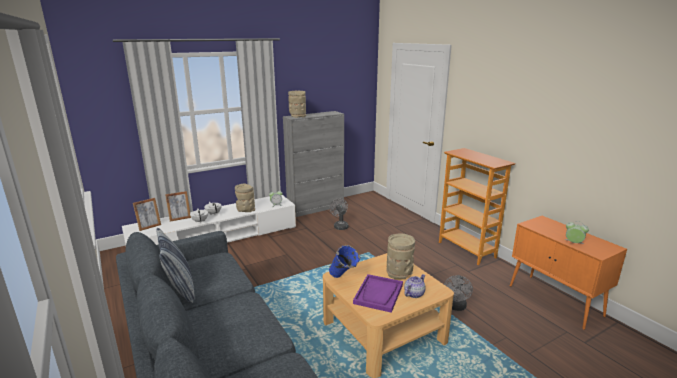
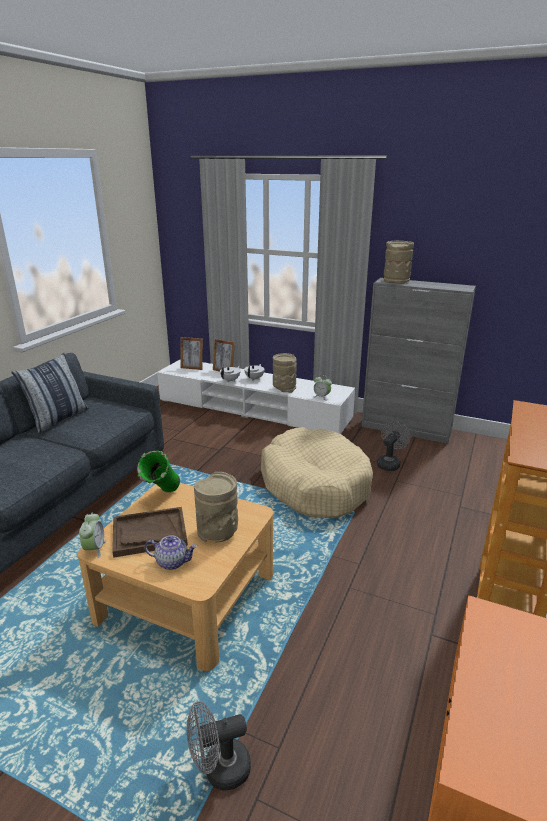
camera: 55 degrees right, 5 degrees up
(330, 253) = (314, 485): none -> beige dog bed
(343, 280) = (162, 497): blue vase -> green vase
(378, 294) = (149, 533): purple tray -> brown tray
(455, 307) = (306, 652): grey fan -> grey fan (219, 770)
(573, 243) = (477, 707): alarm clock -> alarm clock (94, 549)

